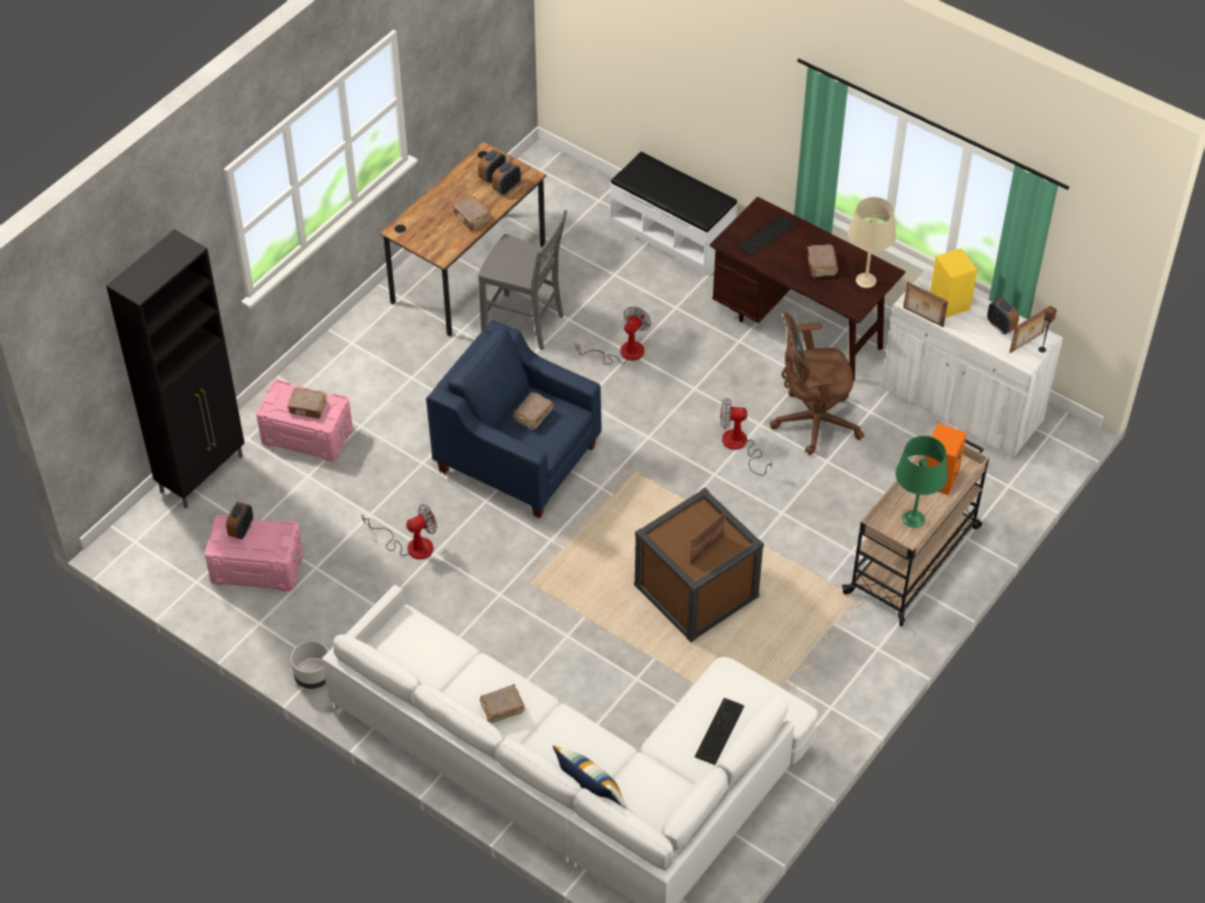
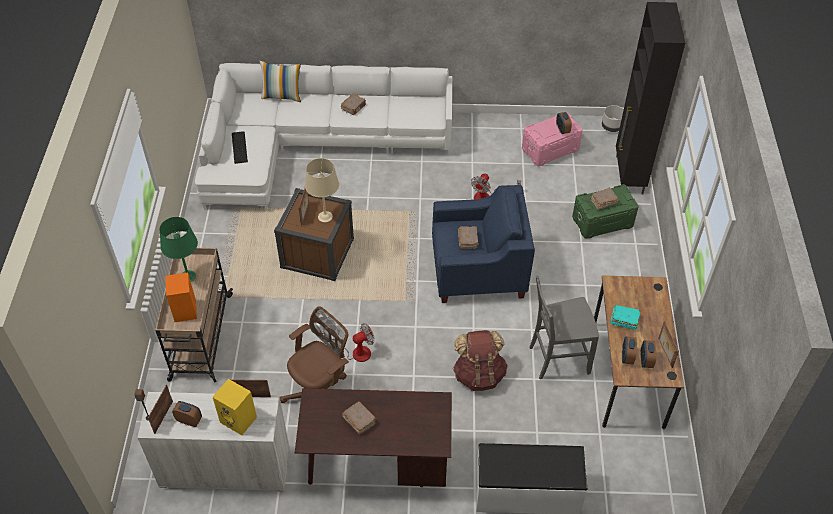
camera: 145 degrees right, 0 degrees up
(307, 434) = (602, 222): pink storage box -> green storage box
(313, 676) = (472, 121): grey planter -> grey planter (611, 127)
(466, 173) = (664, 353): none -> picture frame
(472, 218) = (624, 320): brown book -> turquoise book
(623, 352) = (479, 374): fan -> brown backpack
(767, 235) = (416, 424): keyboard -> none
(865, 280) = (319, 426): beige table lamp -> beige table lamp (325, 216)

